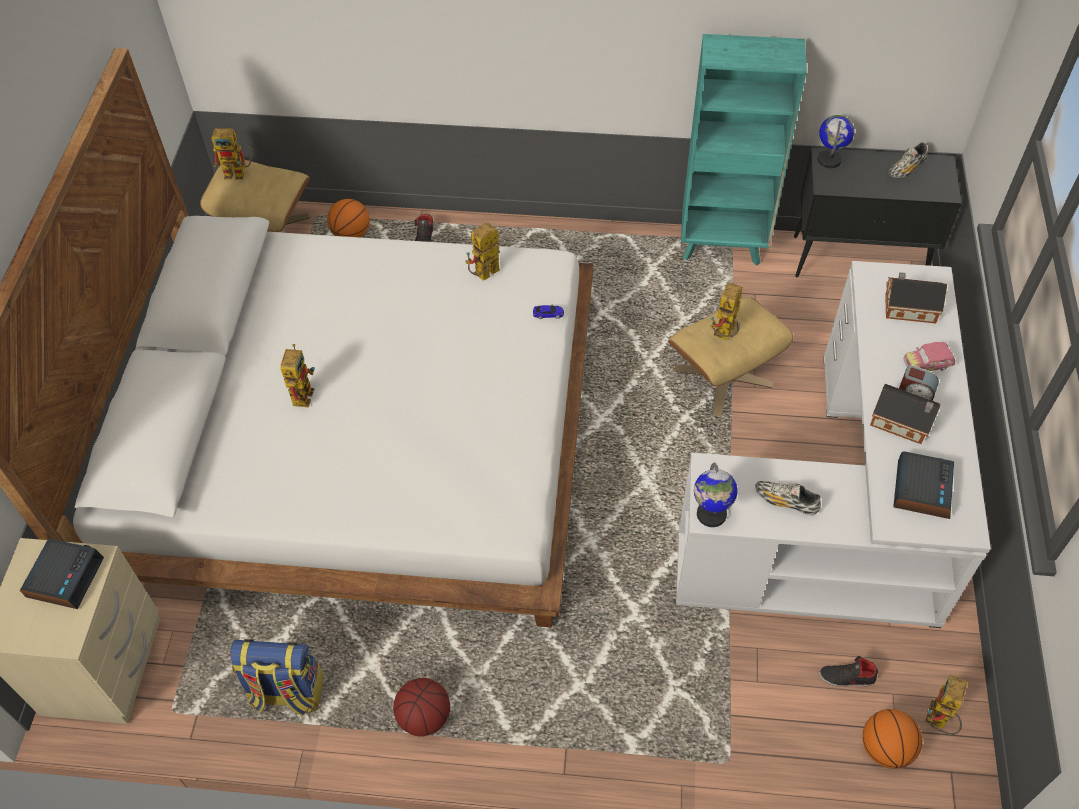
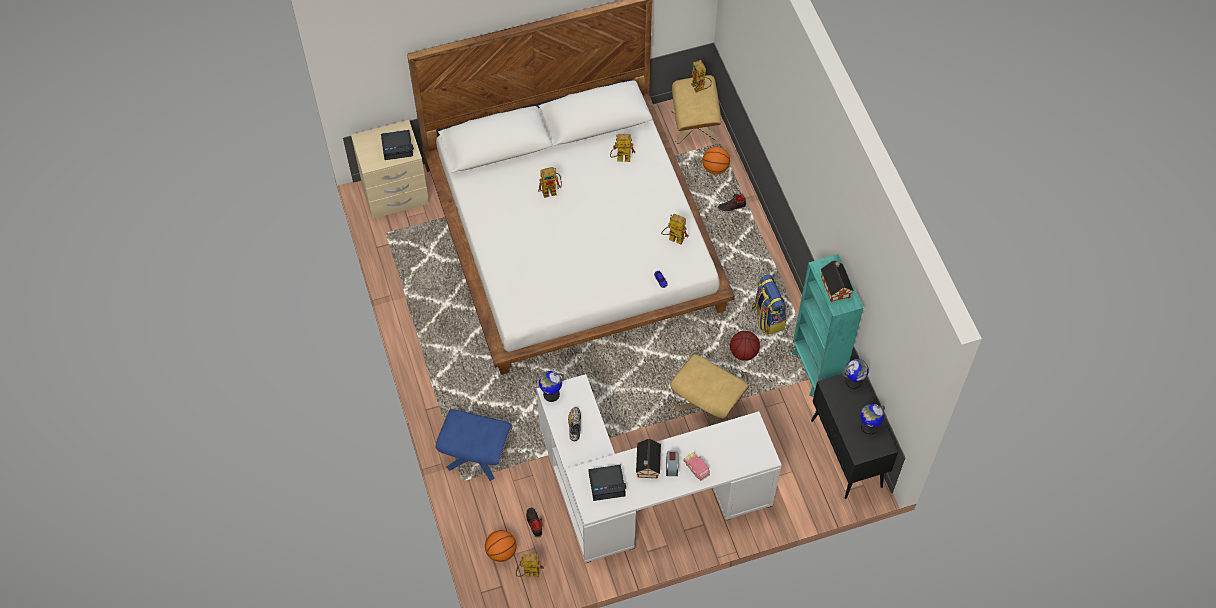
camera: 65 degrees right, 5 degrees up
(286, 693) = (415, 275): backpack -> backpack (767, 318)
(423, 717) = (428, 338): basketball -> basketball (743, 352)
(685, 720) = (476, 454): none -> blue ottoman
(724, 335) = (705, 378): toy robot -> toy robot (620, 159)
(906, 169) = (868, 427): shoe -> globe
(907, 307) = (735, 448): toy house -> toy house (835, 286)

